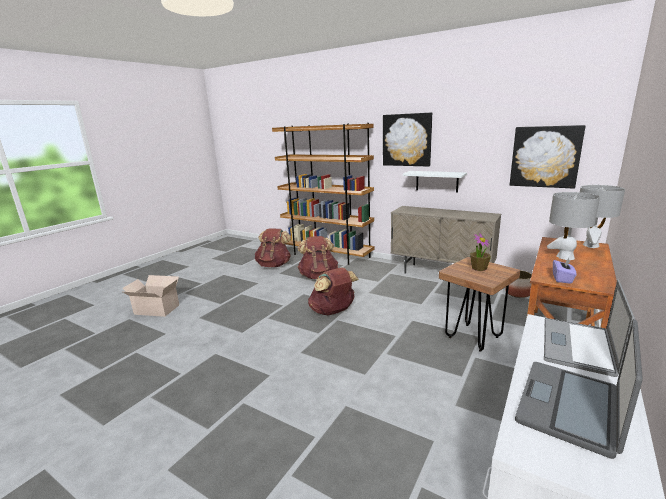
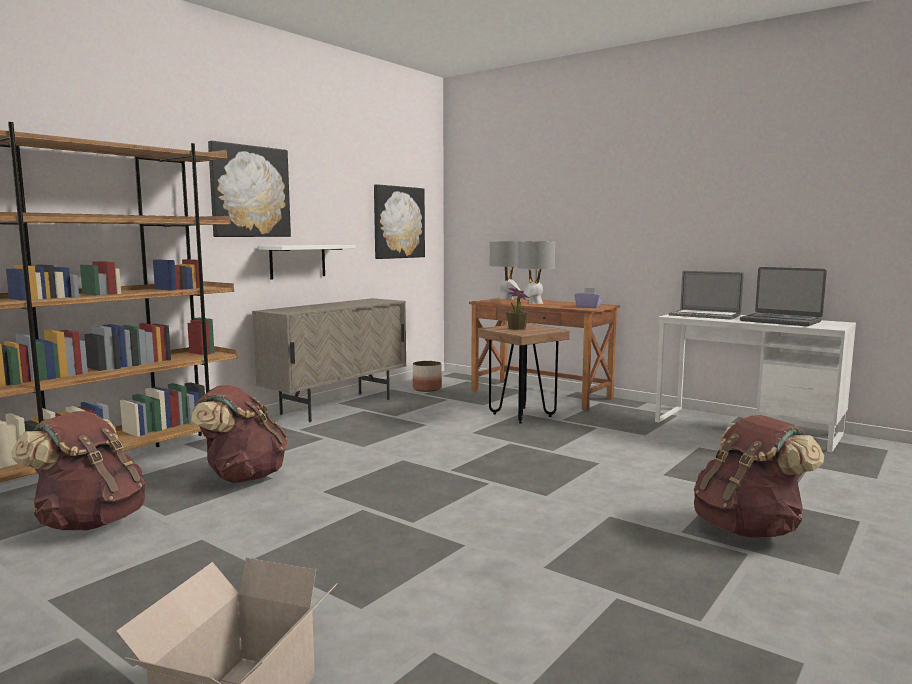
camera: 85 degrees left, 10 degrees down
(333, 312) = (419, 471): brown backpack -> brown backpack (747, 529)

